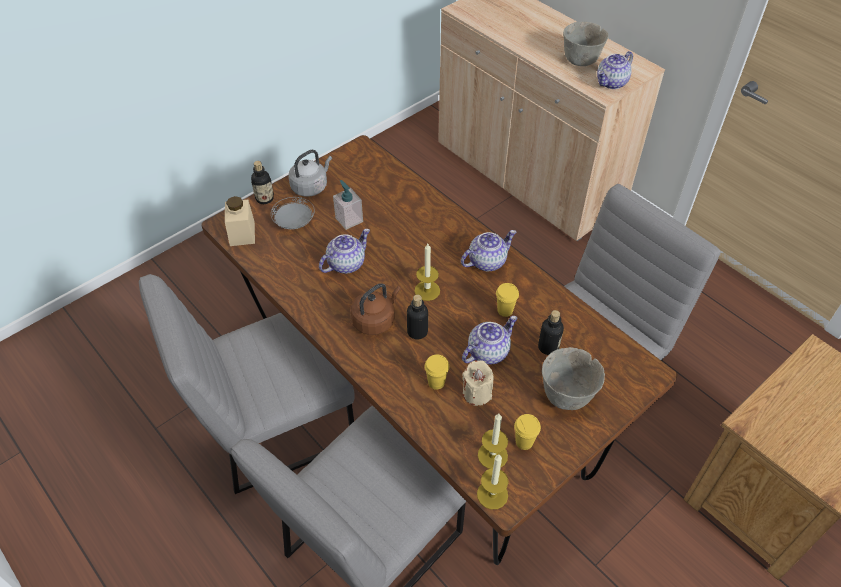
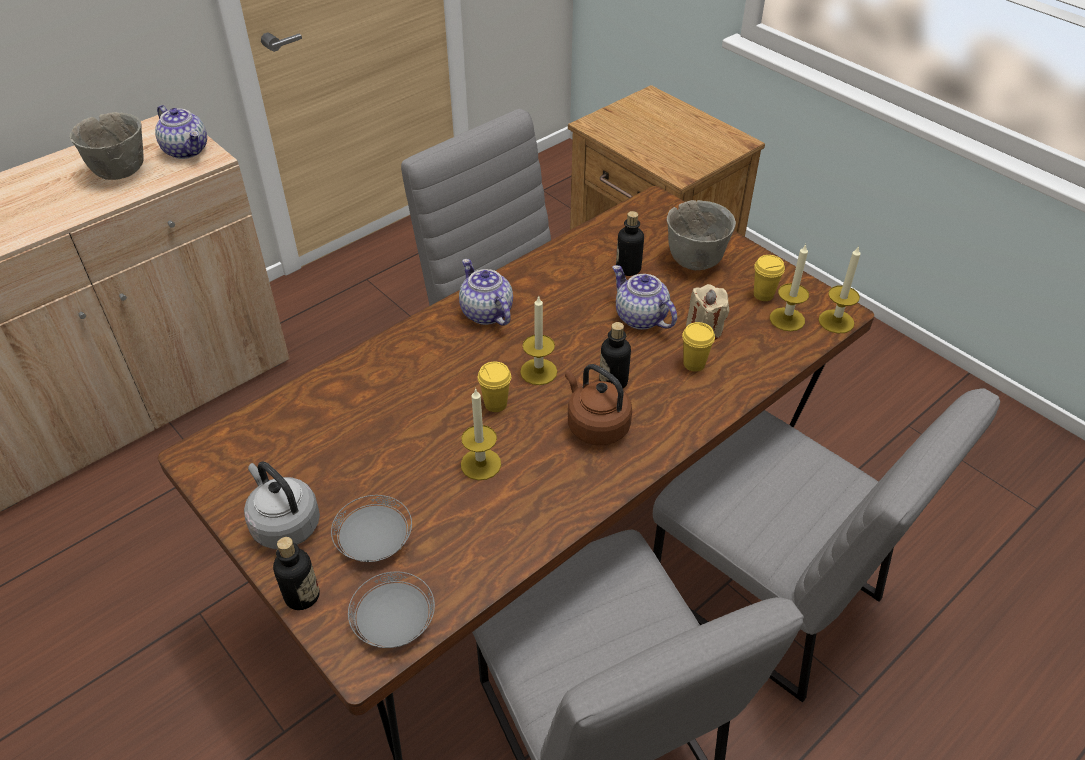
camera: 90 degrees left, 5 degrees down
(242, 233) = (394, 623): beige jar -> grey plate
(346, 263) = (480, 464): teapot -> candle
(349, 219) = (380, 465): soap dispenser -> none
(505, 310) = (572, 300): yellow cup -> yellow cup (495, 404)

